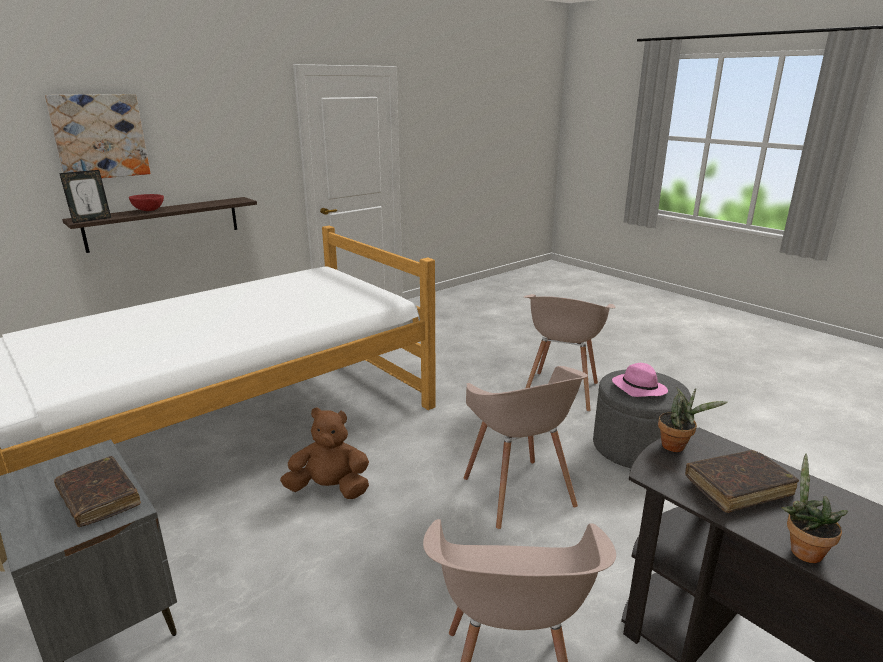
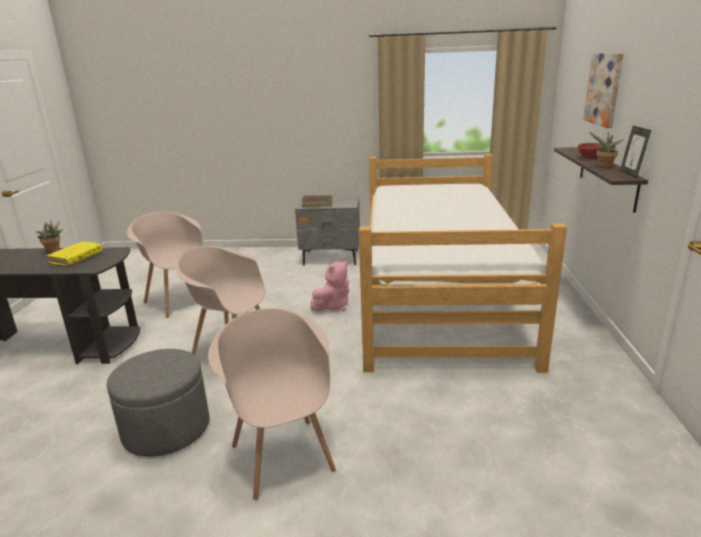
camera: 135 degrees right, 0 degrees up
(91, 220) = (565, 150): picture frame -> picture frame (630, 174)
(330, 489) = (333, 306): brown plush toy -> pink plush toy
(638, 388) = (158, 361): pink hat -> none
(677, 446) = (108, 261): potted plant -> potted plant (603, 167)
(738, 487) = (77, 258): brown book -> yellow book

